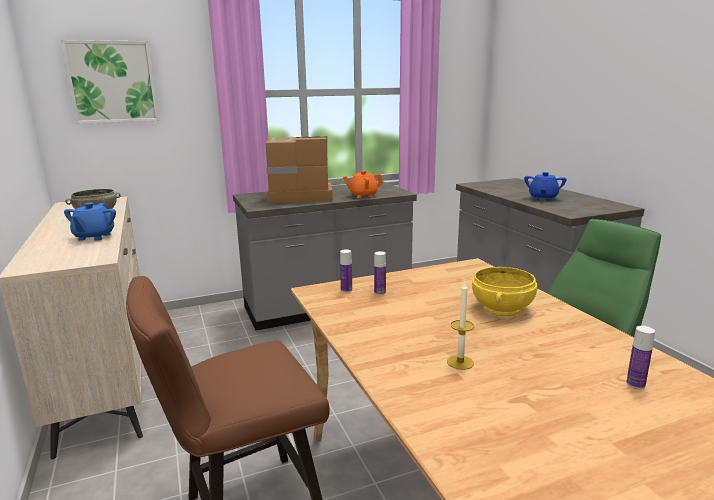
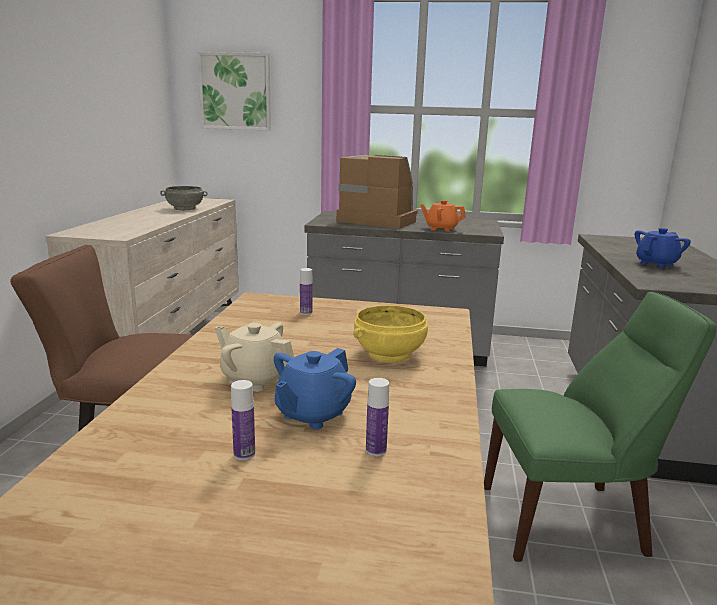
camera: 30 degrees right, 0 degrees up
(94, 237) = (150, 222): blue teapot -> blue teapot (312, 414)
(346, 290) = (282, 304): bottle -> bottle (244, 454)
(460, 362) = (255, 379): candle -> beige teapot

